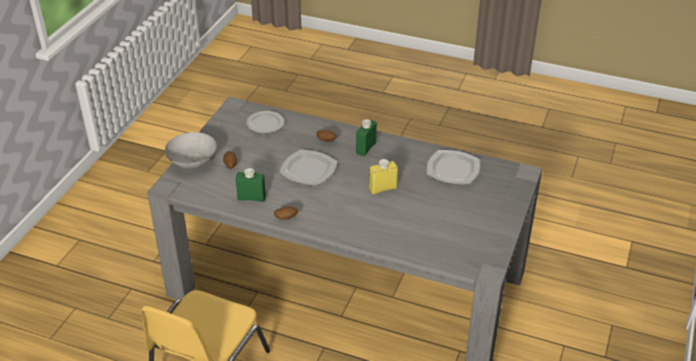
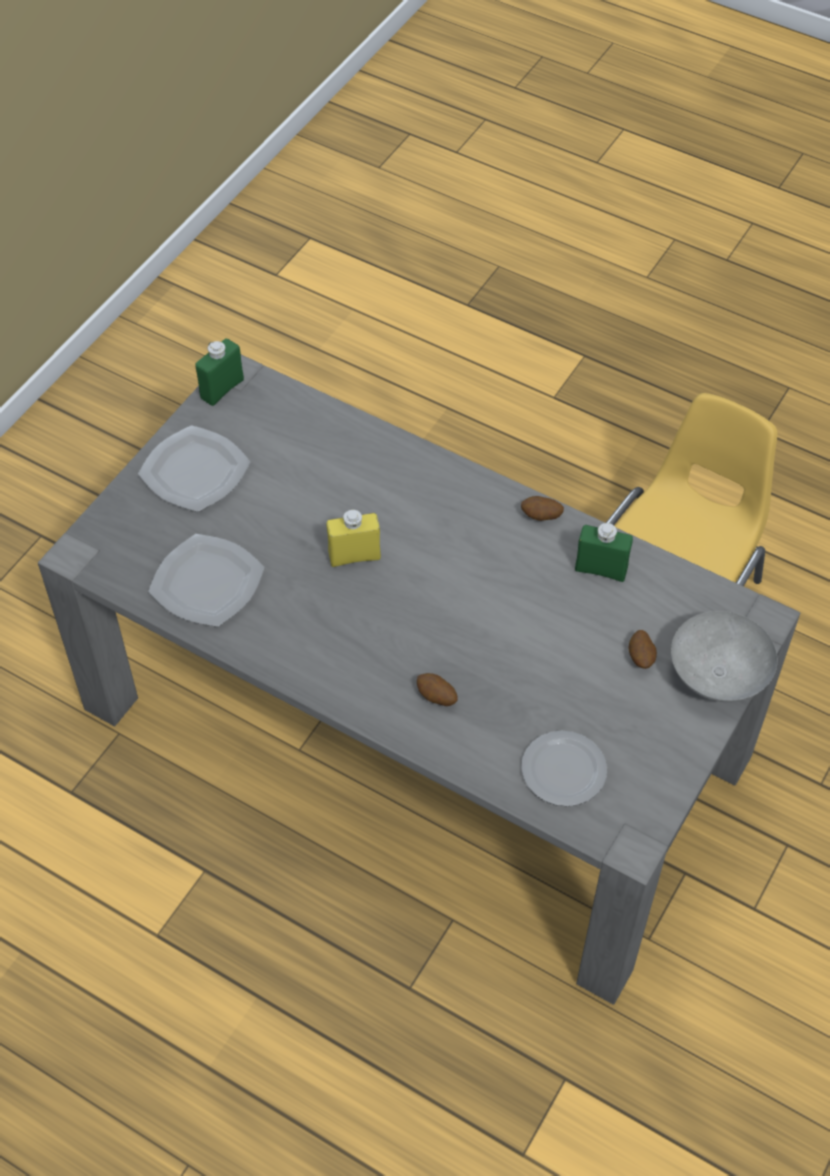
camera: 170 degrees left, 15 degrees up
(308, 170) = (486, 621): plate -> plate (194, 470)
(366, 148) = (360, 663): green bottle -> green bottle (222, 389)

